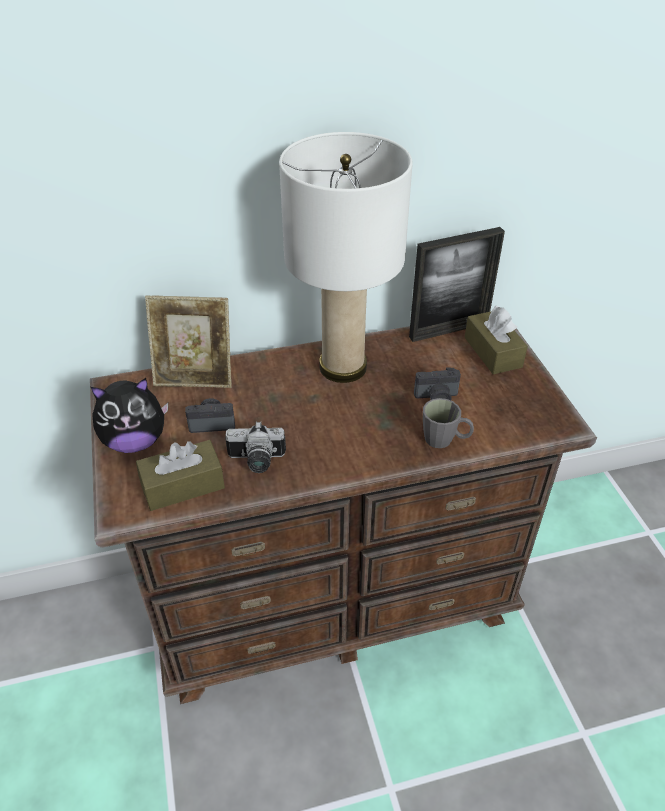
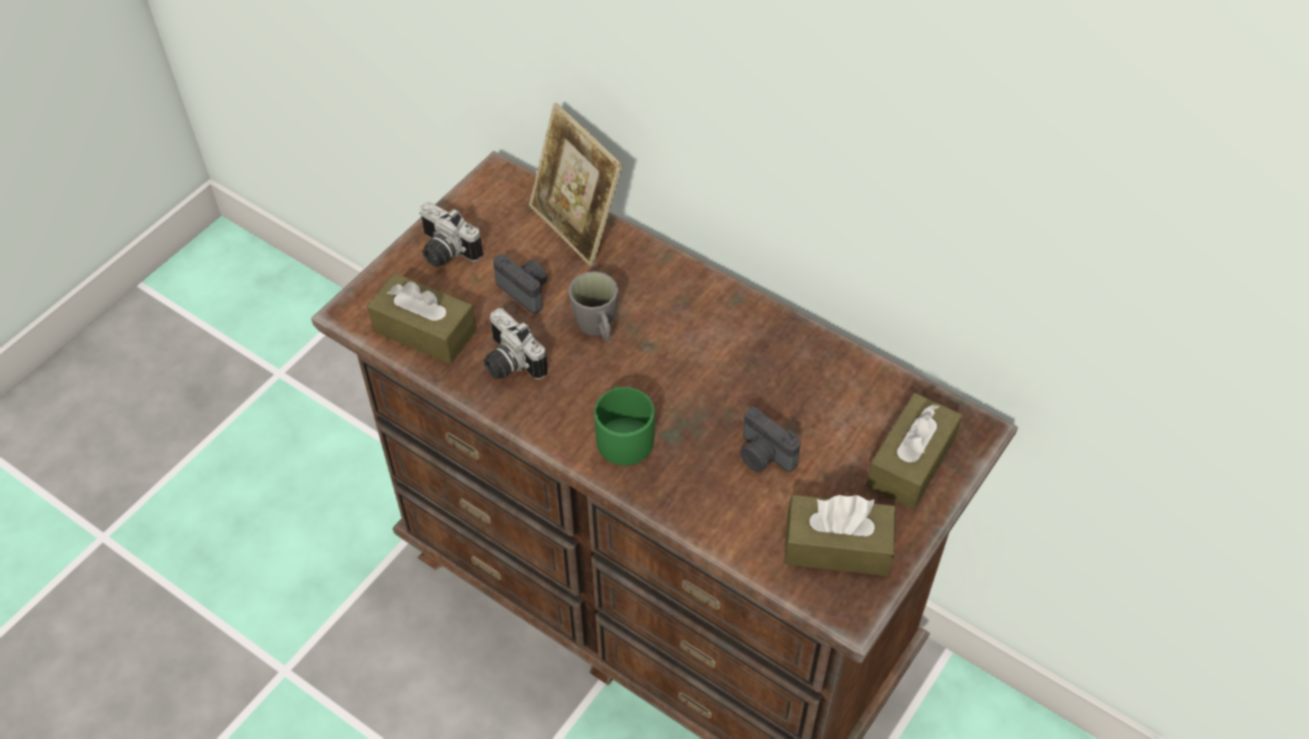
camera: 50 degrees right, 10 degrees up
(135, 441) = (444, 252): plush toy -> camera
(343, 367) = (725, 337): white table lamp -> none
(364, 442) = (623, 434): none -> green mug
(445, 440) = (700, 505): grey mug -> grey mug (598, 328)
(448, 330) = (905, 393): picture frame -> none
(521, 405) = (837, 546): none -> brown tissue box

